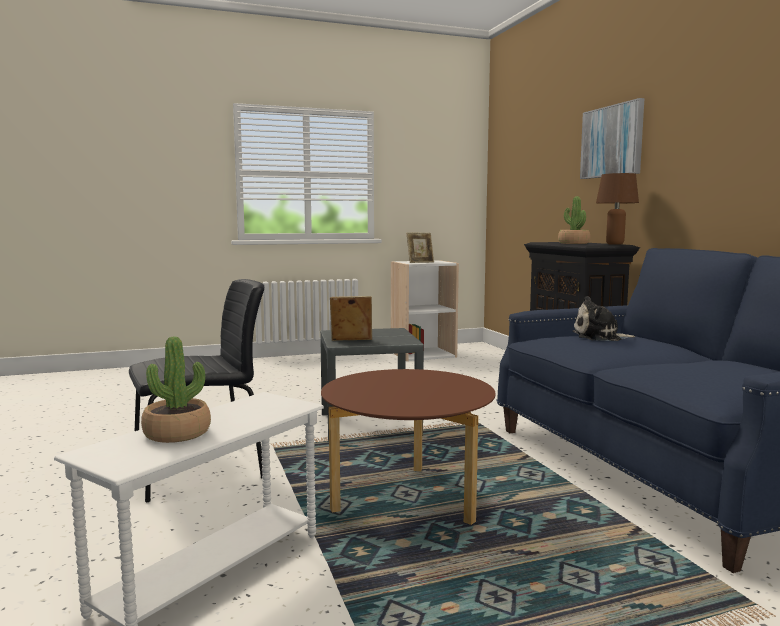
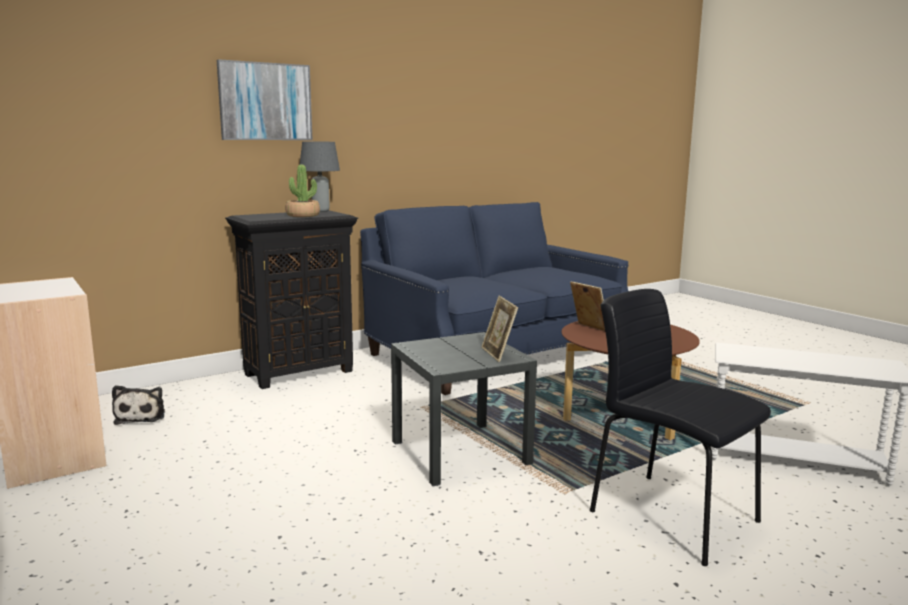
camera: 105 degrees left, 5 degrees up
(177, 433) = (832, 363): potted plant -> none
(420, 262) = (44, 290): picture frame -> picture frame (588, 328)
(600, 337) = (460, 284): plush toy -> plush toy (141, 416)
(615, 244) = (321, 211): brown table lamp -> grey table lamp

